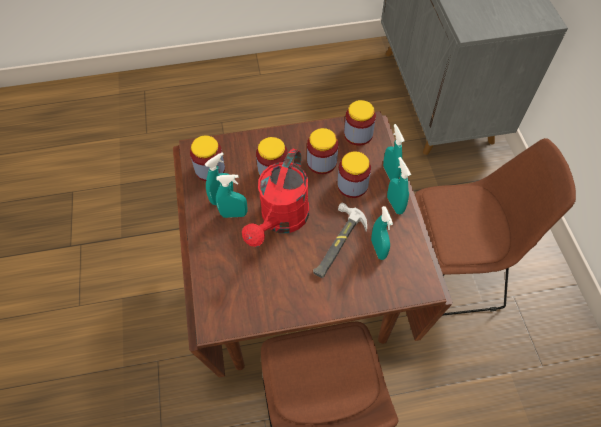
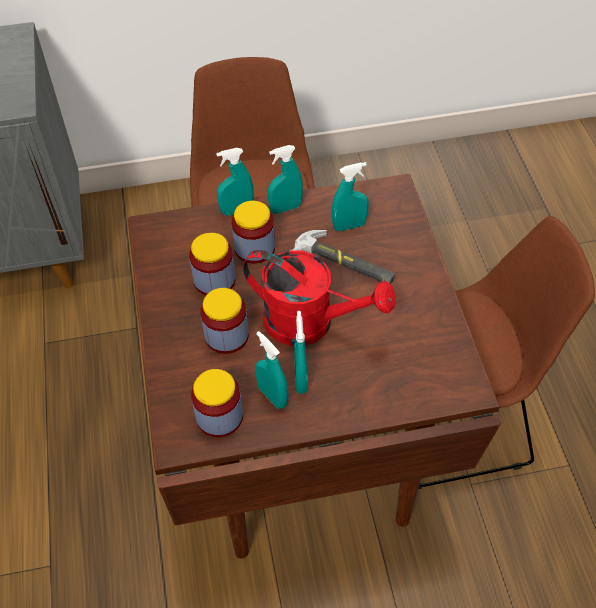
camera: 90 degrees left, 5 degrees down
(358, 134) = (169, 240): jar -> none

